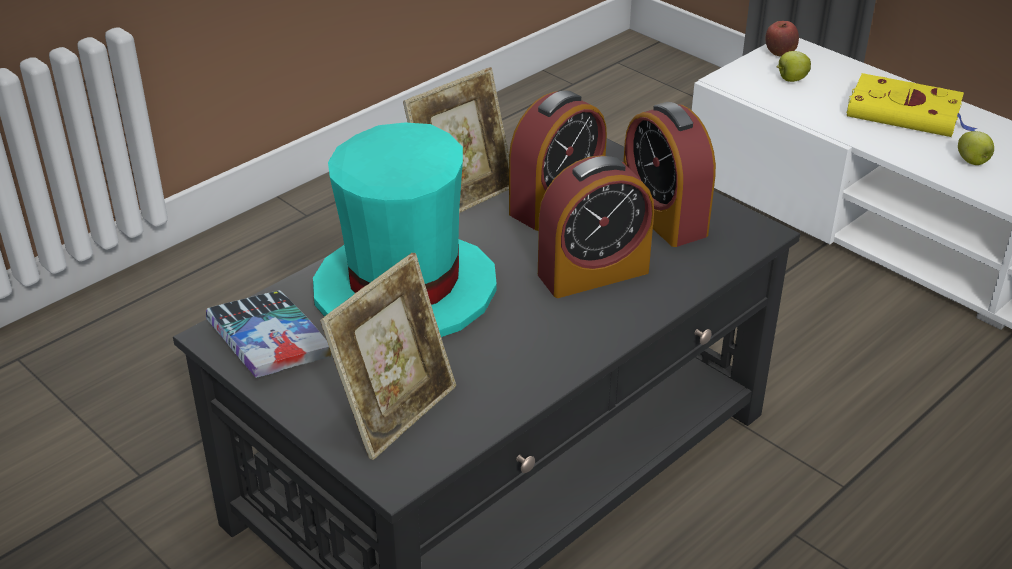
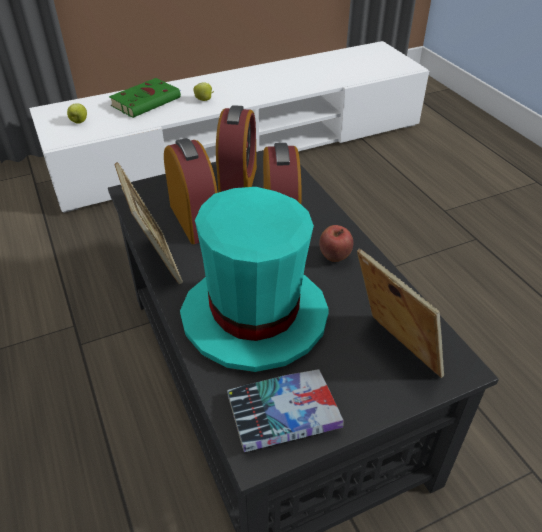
camera: 70 degrees left, 5 degrees up
(663, 216) = (238, 183): alarm clock -> alarm clock turned 75 degrees counterclockwise
(779, 54) = (49, 116): apple -> apple (334, 257)
(907, 113) = (147, 101): yellow book -> green book

